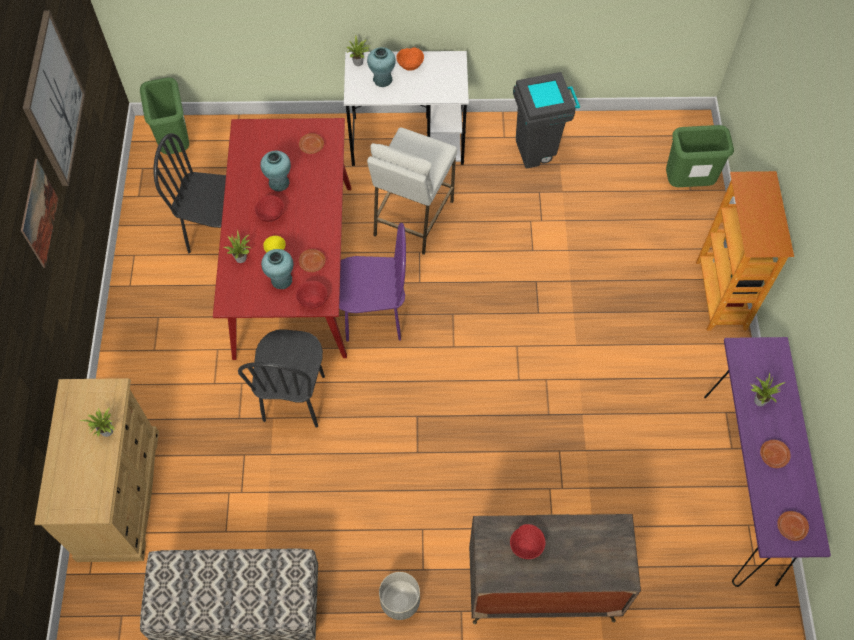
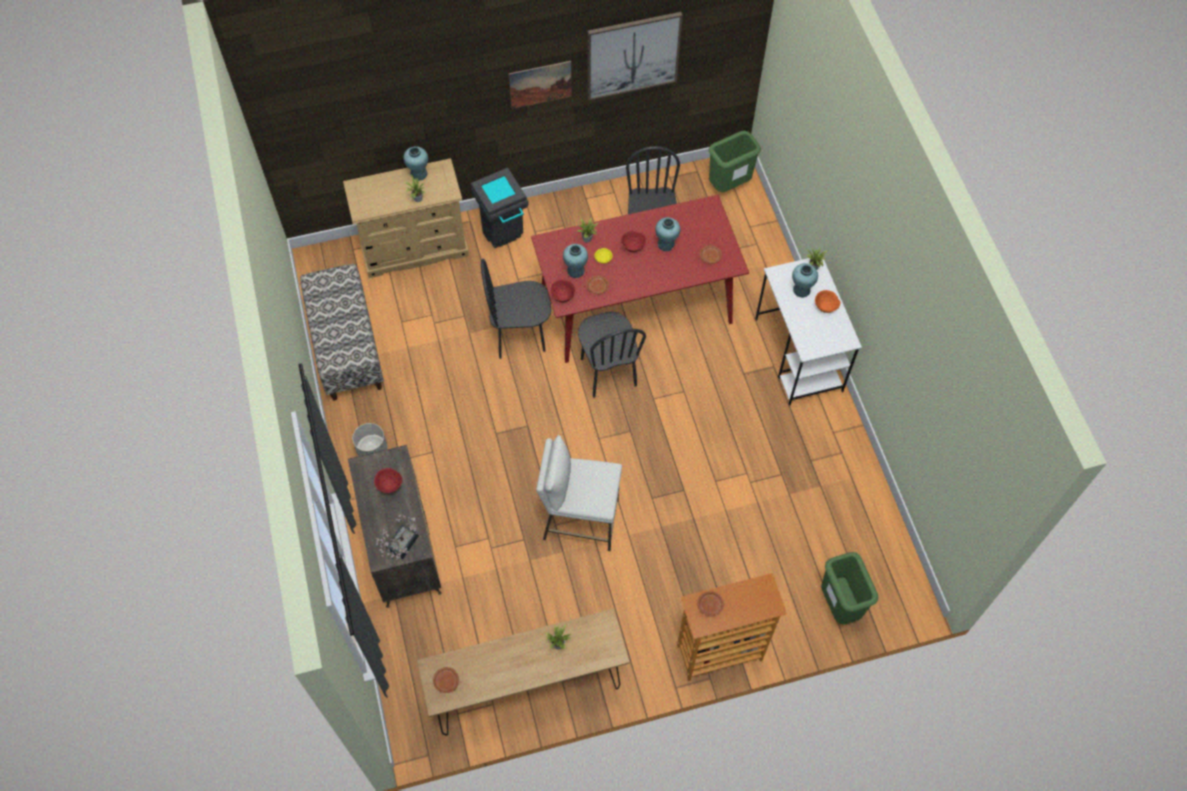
camera: 75 degrees right, 0 degrees up
(67, 422) = (419, 174): none -> turquoise vase
(373, 318) = (608, 372): purple chair -> black chair
(412, 218) = (716, 378): white stool -> white stool (580, 520)
(538, 151) = (828, 465): grey trash can -> grey trash can (504, 239)
(611, 548) = (400, 546): none -> potted plant
(740, 485) = (528, 693): purple console table -> brown console table
(773, 455) = (509, 661): brown plate -> brown plate (710, 605)

